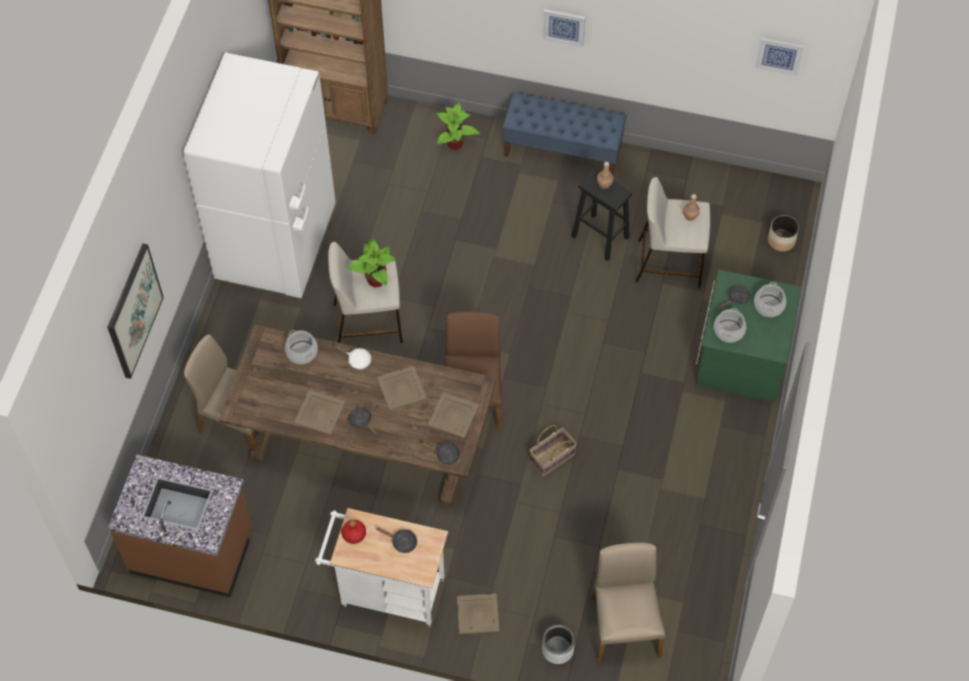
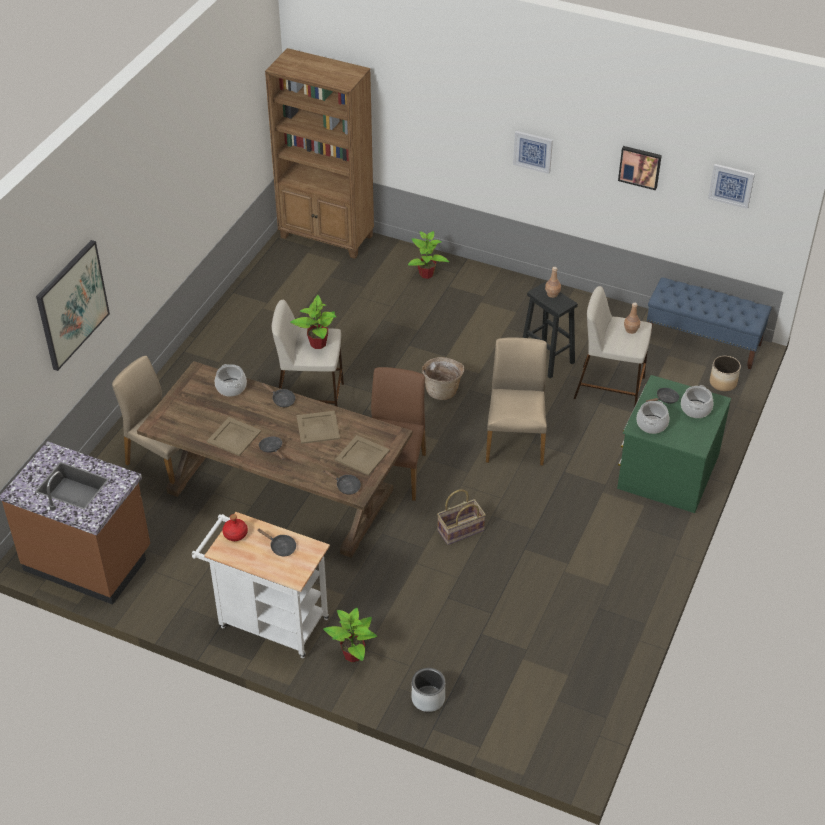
camera: 10 degrees right, 15 degrees down
(277, 244) = (243, 328): white fridge -> none
(357, 360) = (281, 400): white frying pan -> black frying pan
(477, 614) = (353, 655): beige tray -> potted plant
(501, 291) = (442, 390): none -> basket
(563, 151) = (526, 290): blue bench -> blue bench (703, 342)
(624, 626) = (501, 687): beige chair -> beige chair (515, 440)
(681, 39) = (640, 166): none -> picture

